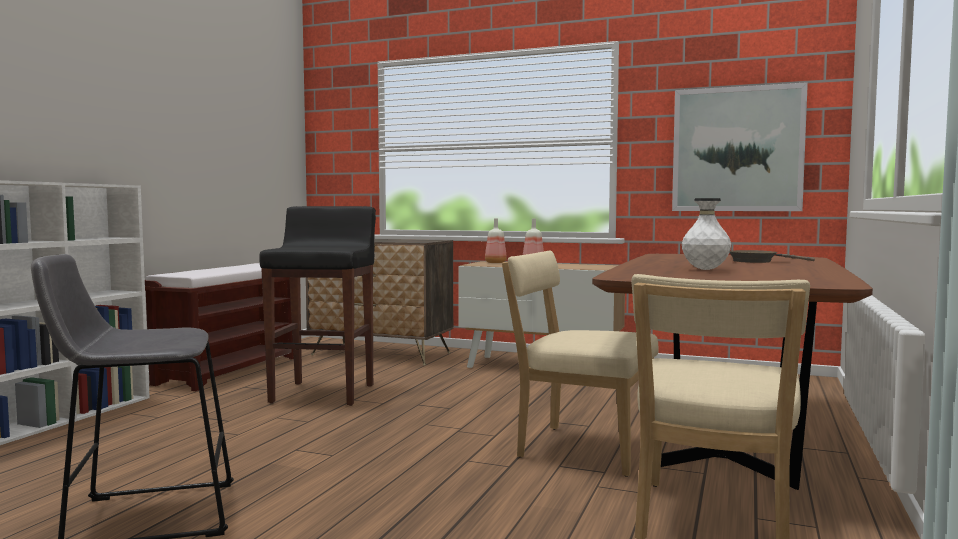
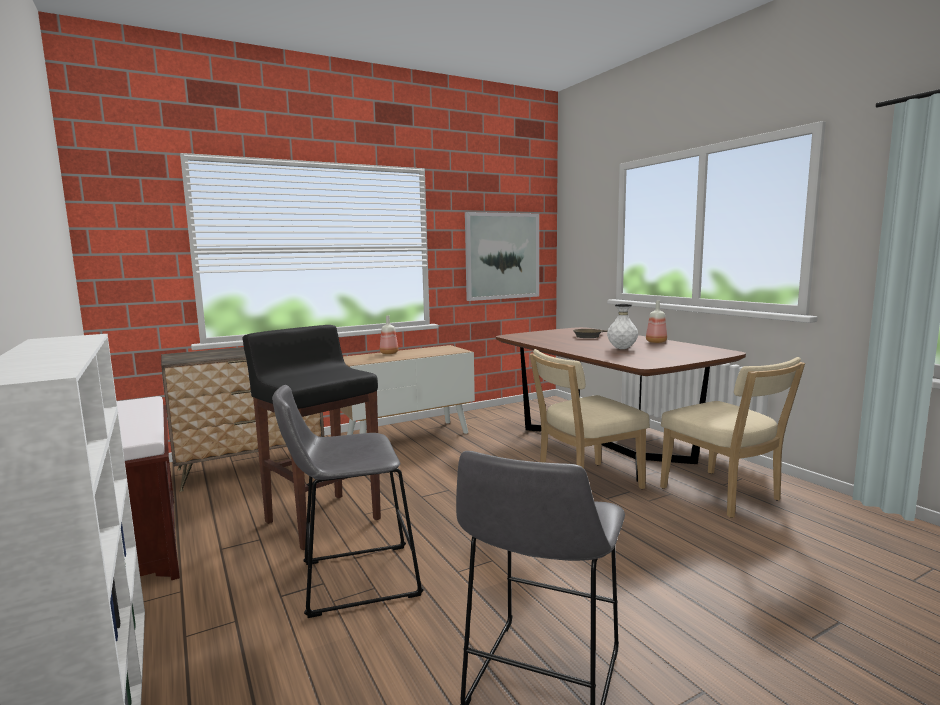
camera: 50 degrees left, 5 degrees up
(242, 426) = (352, 579): none -> grey stool
(495, 263) = (359, 357): bottle -> bottle (656, 342)

